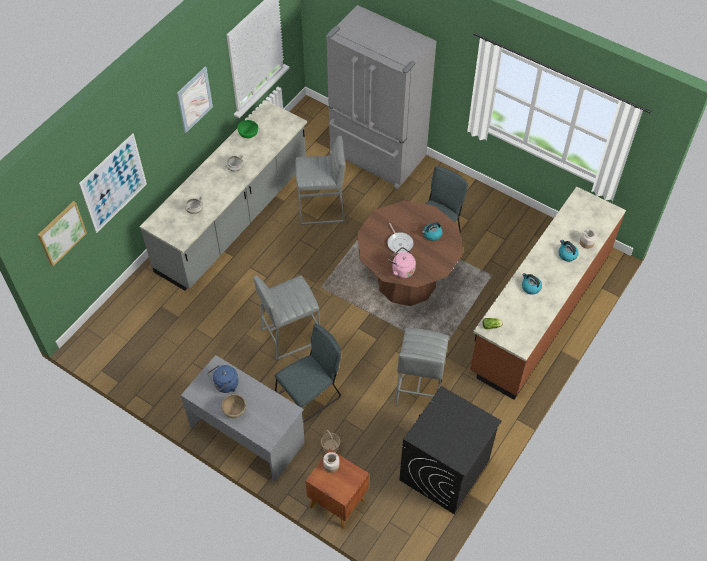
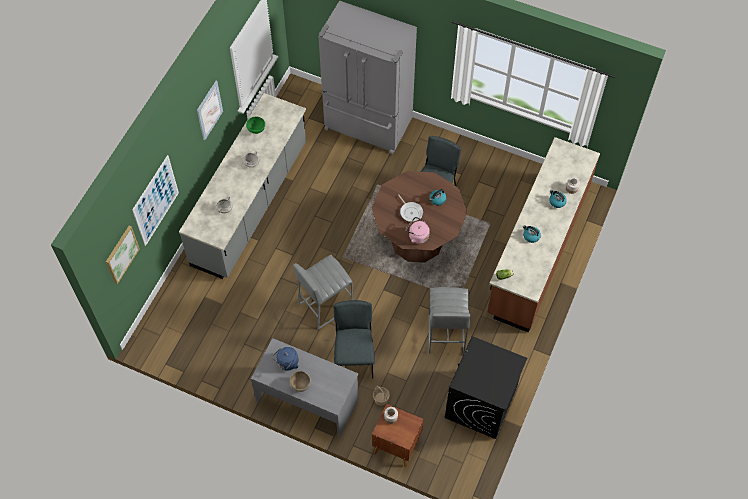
camera: 10 degrees left, 5 degrees up
(310, 395) = (354, 356): grey chair -> grey chair turned 45 degrees counterclockwise
(322, 209) = (328, 184): grey stool -> none

